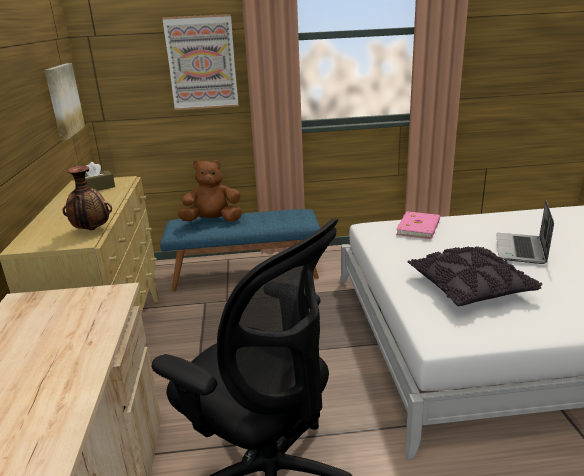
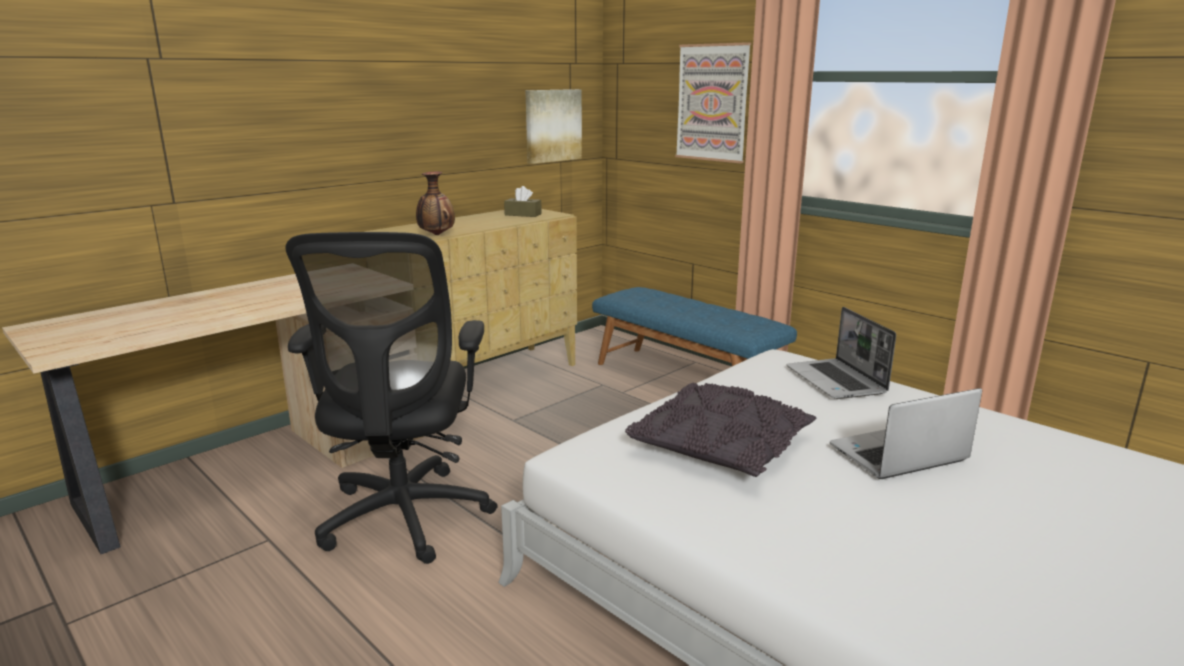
camera: 50 degrees right, 5 degrees down
(213, 221) = (664, 299): brown plush toy -> none
(419, 227) = (837, 381): pink book -> laptop

